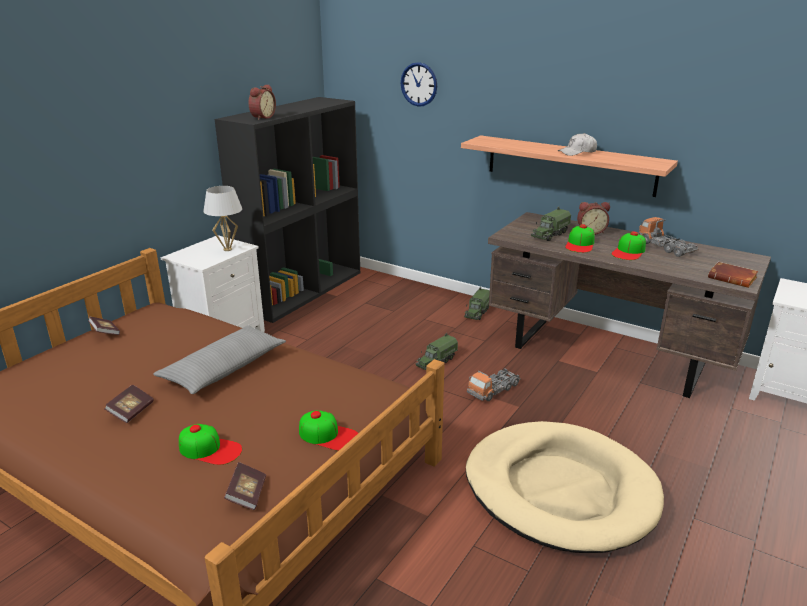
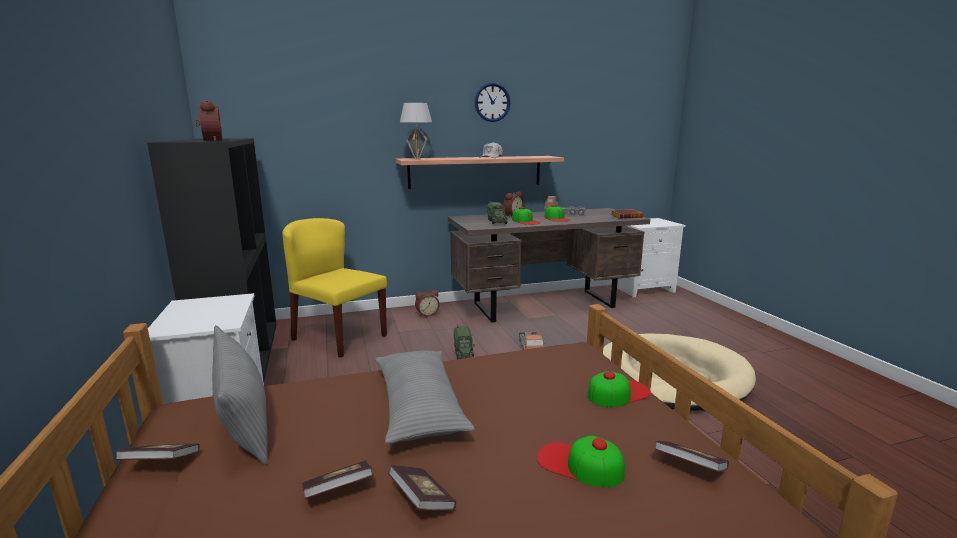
camera: 50 degrees left, 10 degrees down
(120, 386) = (338, 491): none -> book
(157, 330) = (244, 421): none -> grey pillow
(210, 449) = (579, 464): cap -> cap turned 120 degrees counterclockwise
(227, 249) = (223, 305): white table lamp -> white table lamp (417, 159)
(378, 303) = (339, 337): none -> yellow chair
(419, 84) = (325, 117): wall clock -> wall clock (492, 102)
(477, 312) = (427, 314): toy truck -> alarm clock

